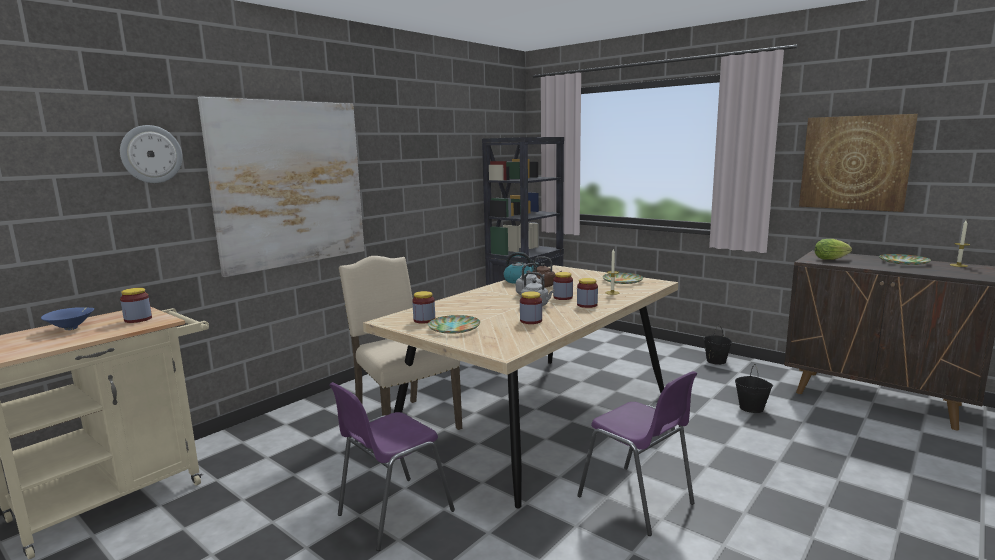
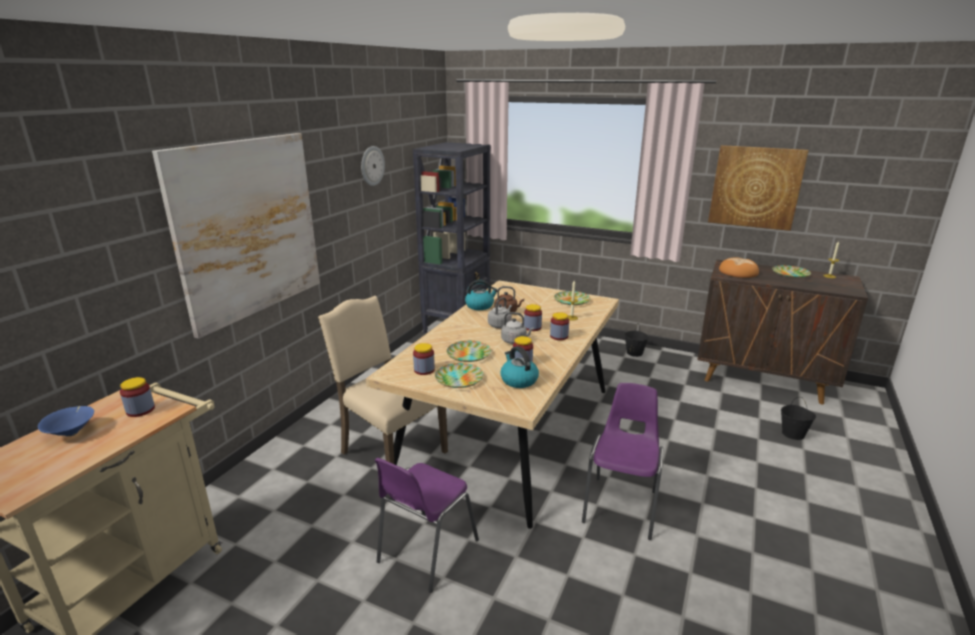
camera: 15 degrees left, 10 degrees up
(151, 154) = (112, 223): wall clock -> wall clock (372, 165)
(479, 312) = (469, 354): none -> plate
(516, 333) = (518, 380): none -> kettle
(637, 501) = (621, 505): purple chair -> purple chair turned 105 degrees counterclockwise
(751, 408) = (677, 400): black bucket -> black bucket (793, 434)
(832, 259) = (737, 272): lettuce -> bread

